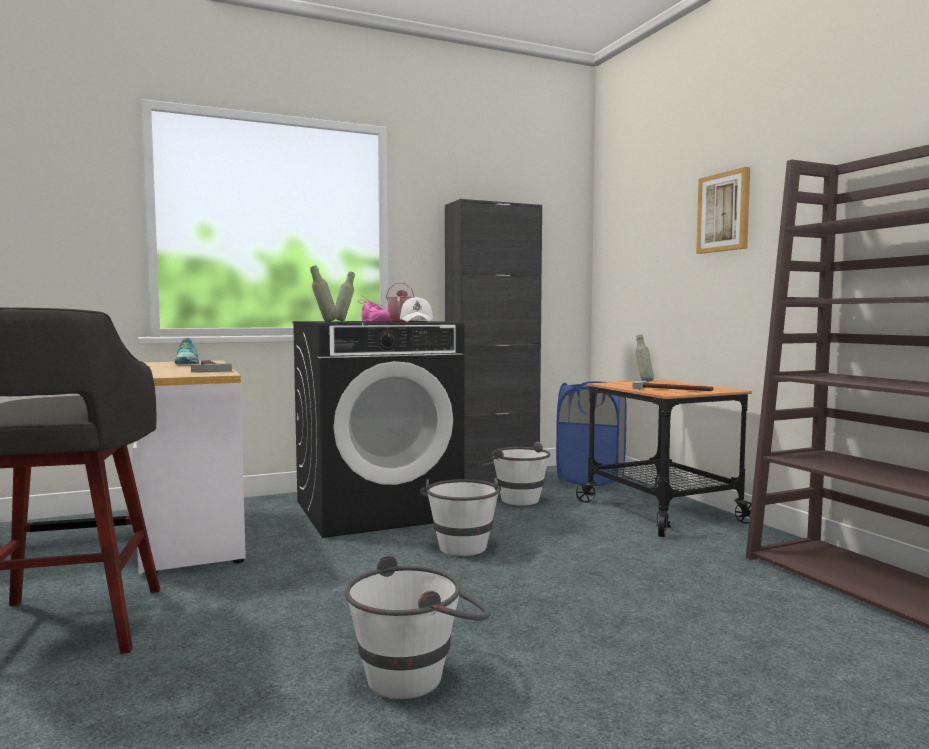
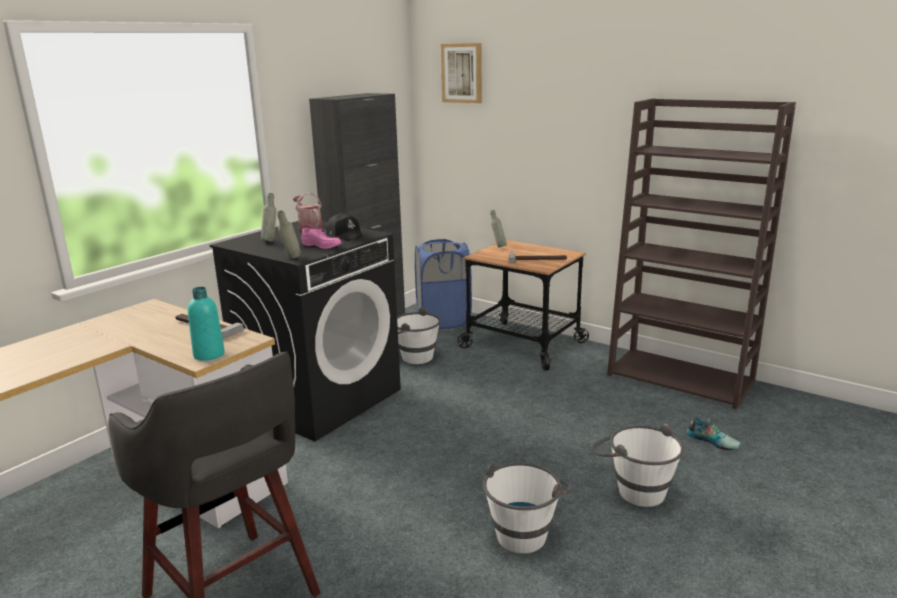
camera: 30 degrees left, 15 degrees up
(165, 375) = (209, 354): none -> turquoise bottle
(188, 363) = (141, 315): shoe -> shoe (713, 441)
(417, 321) = (346, 235): white cap -> black cap
(461, 544) = (426, 415): white bucket -> white bucket (633, 488)
(724, 212) = (556, 112): picture -> picture (462, 73)

